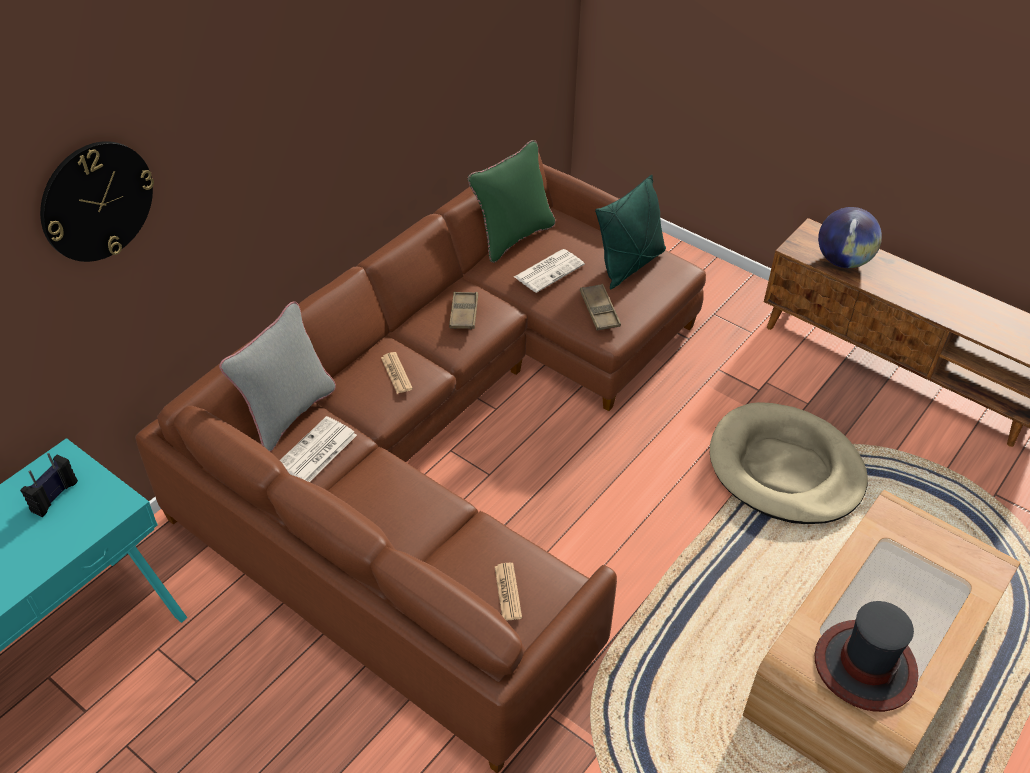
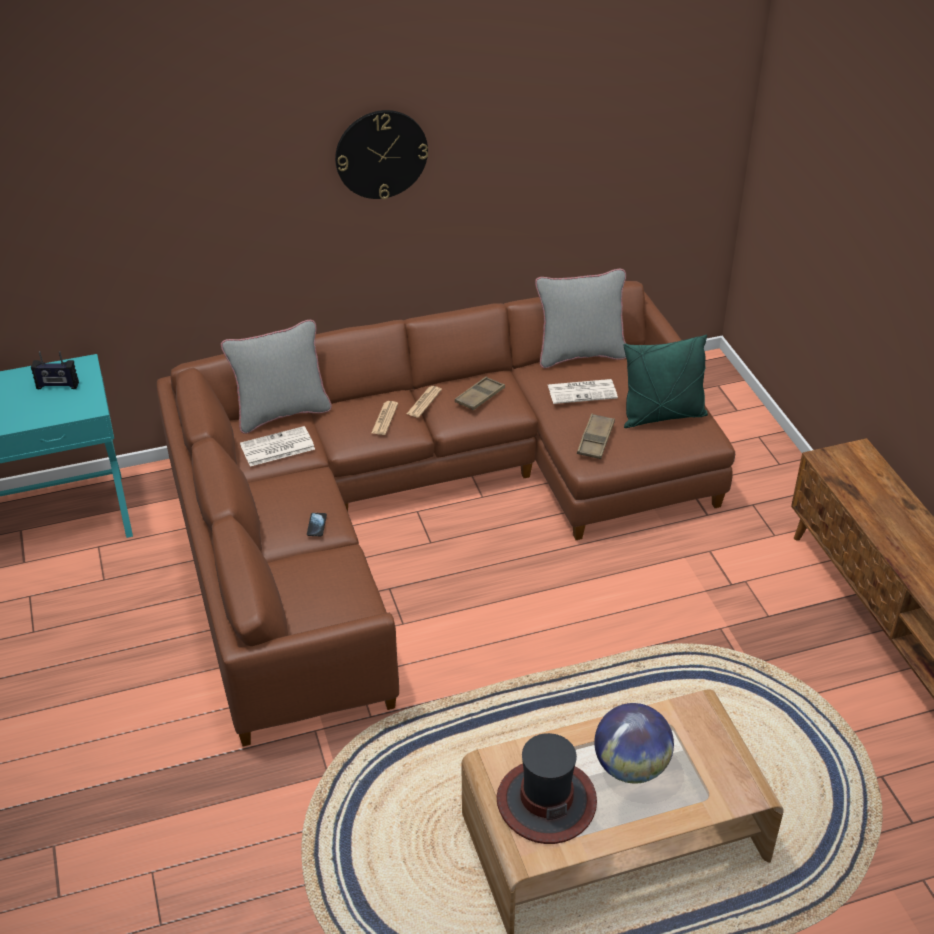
camera: 35 degrees right, 5 degrees down
(54, 496) = (57, 386): radio -> radio turned 150 degrees counterclockwise
(96, 201) = (160, 178): wall clock -> wall clock (381, 154)
(431, 512) = (316, 525): none -> phone
(508, 592) = (317, 604): newspaper -> newspaper (424, 402)
(513, 237) = (580, 354): green pillow -> grey pillow
(785, 468) = (690, 656): beige dog bed -> none
(843, 261) = (860, 487): globe -> globe (631, 767)

